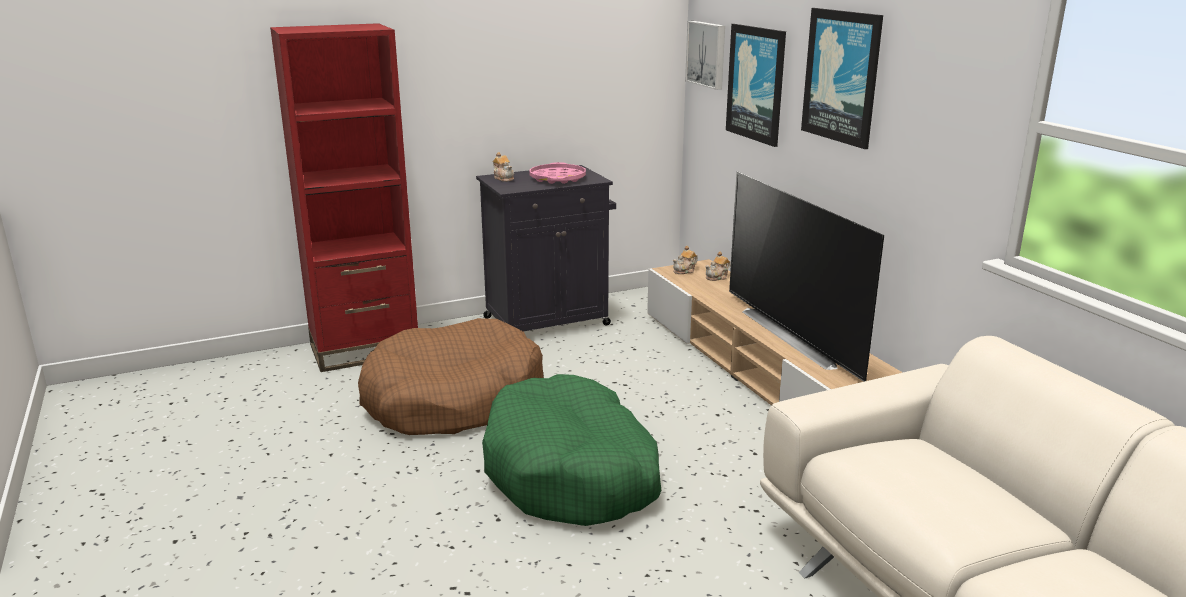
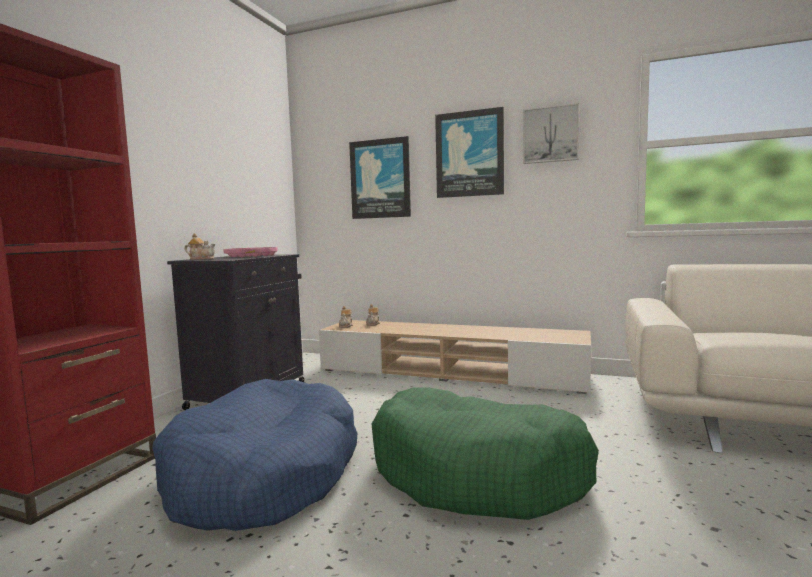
camera: 45 degrees left, 15 degrees down
(453, 399) = (264, 474): brown dog bed -> blue dog bed
(707, 54) = (320, 171): picture -> picture (550, 135)
(797, 335) = (484, 331): television -> none

